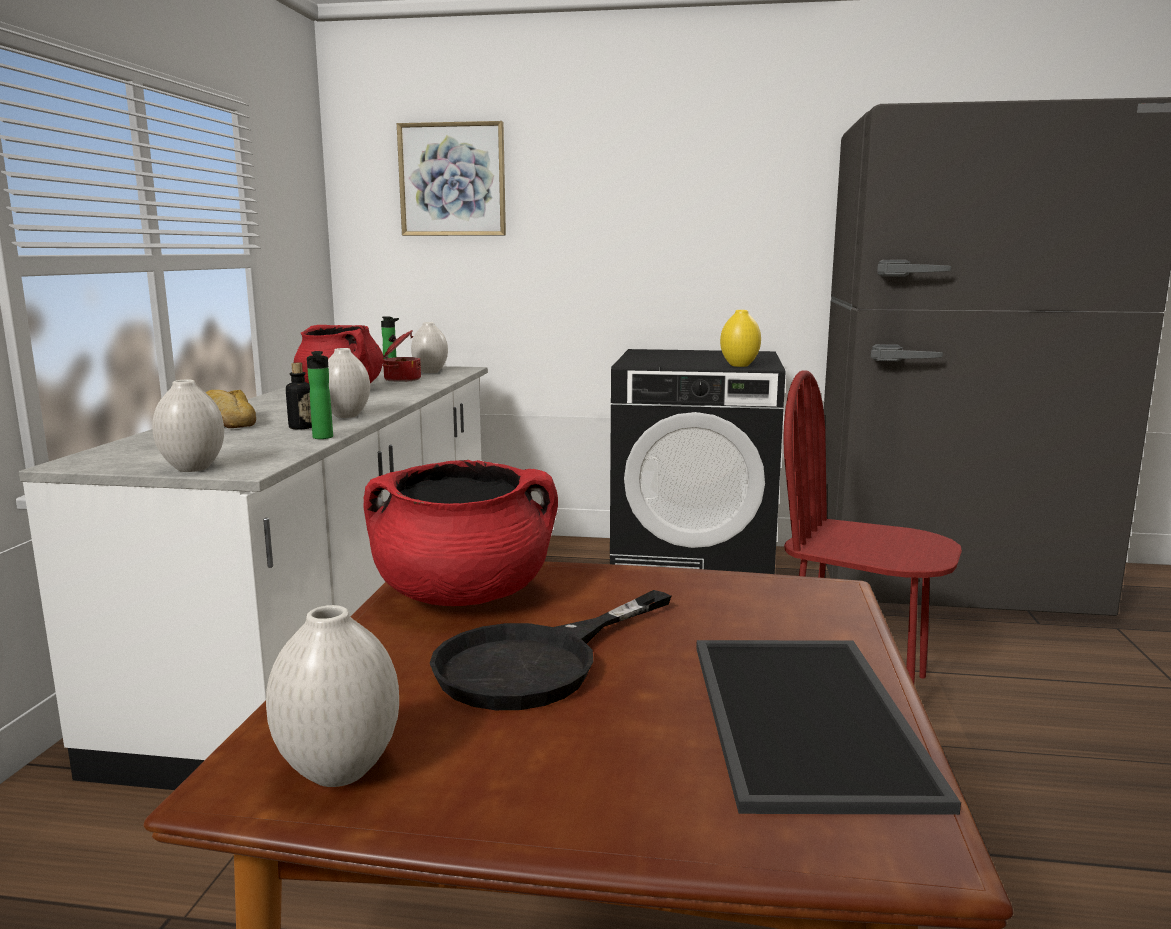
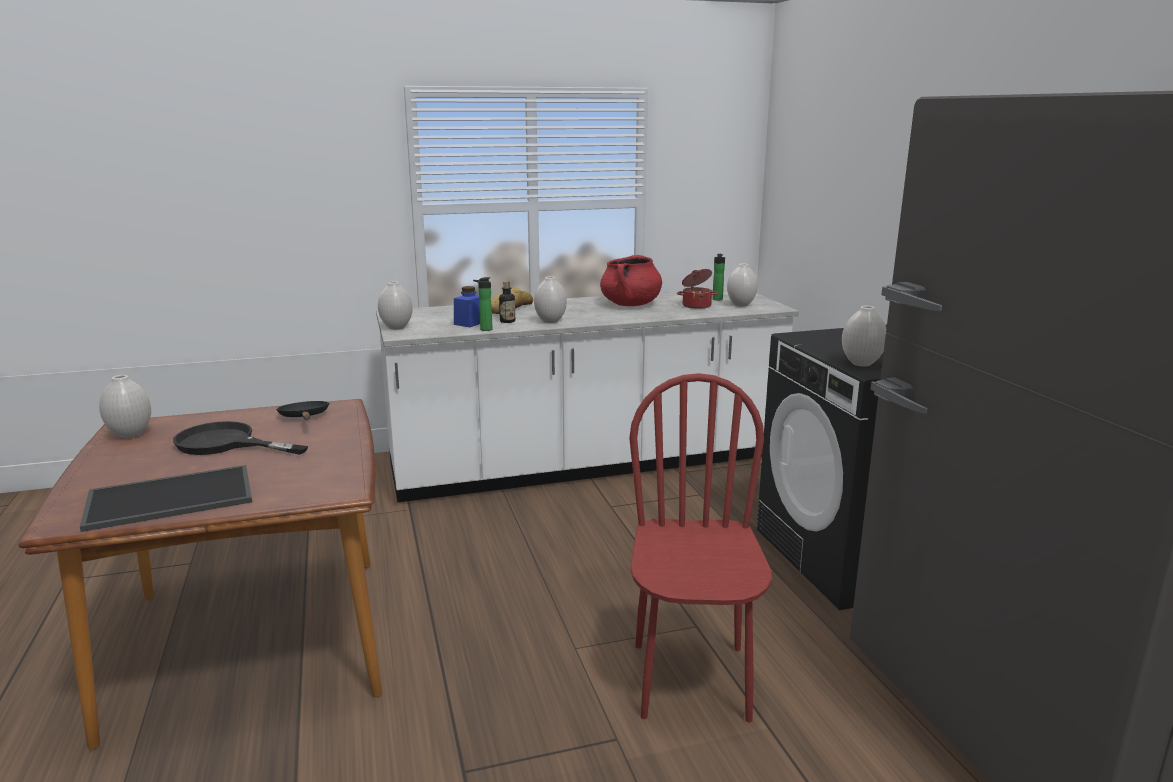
camera: 65 degrees right, 5 degrees up
(267, 439) = (470, 323): none -> blue jar
(452, 180) = (823, 138): picture -> none
(464, 595) = (304, 417): red cooking pot -> black frying pan
(740, 365) = (861, 364): yellow vase -> white vase

